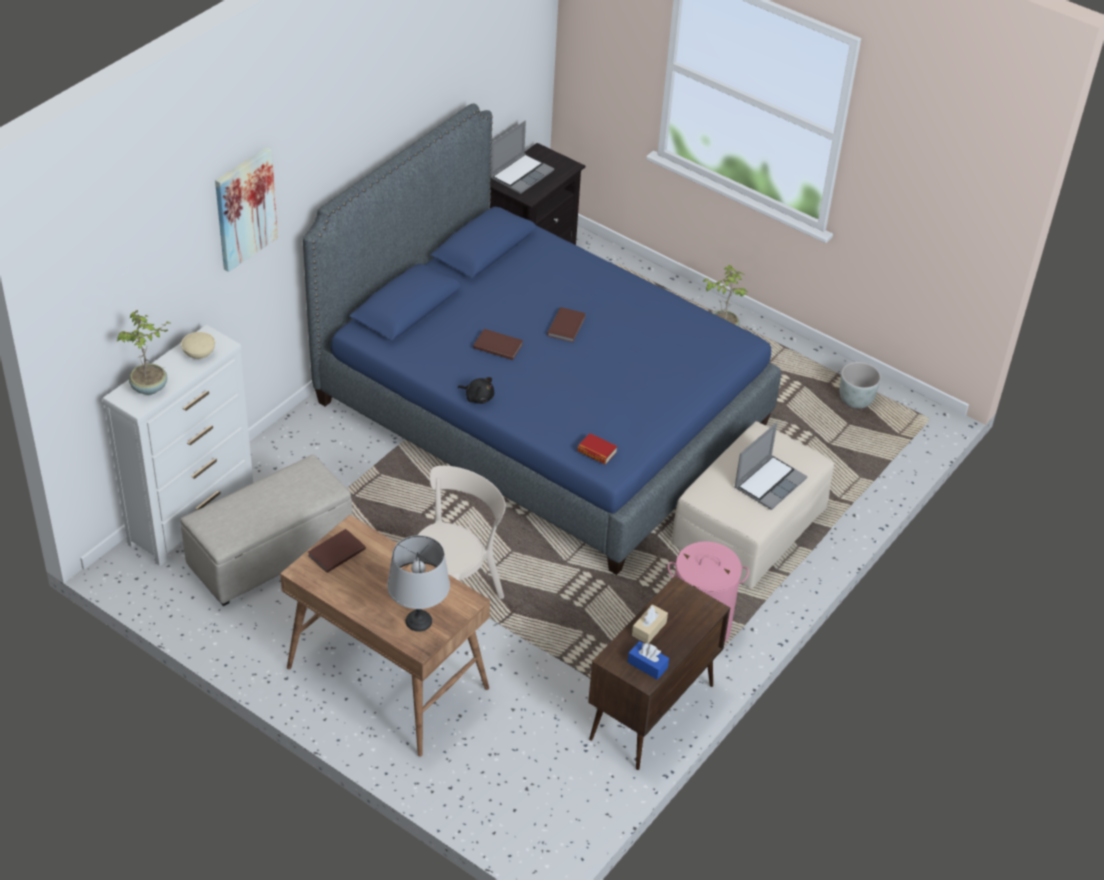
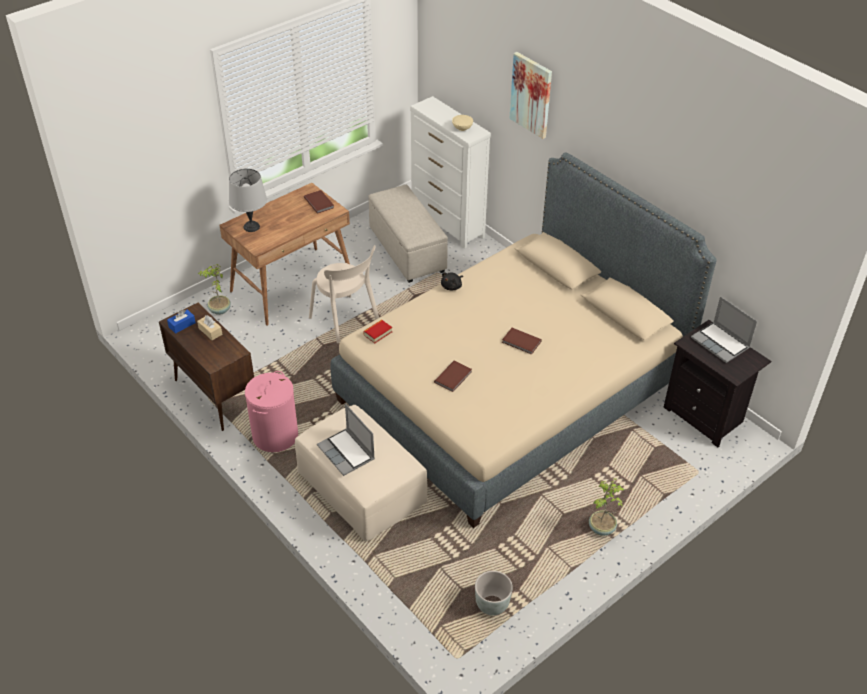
camera: 105 degrees right, 0 degrees up
(150, 388) = (435, 110): potted plant -> potted plant (219, 310)
(498, 345) = (505, 303): brown book -> brown book (454, 377)
(540, 413) = (512, 390): blue bed -> beige bed

